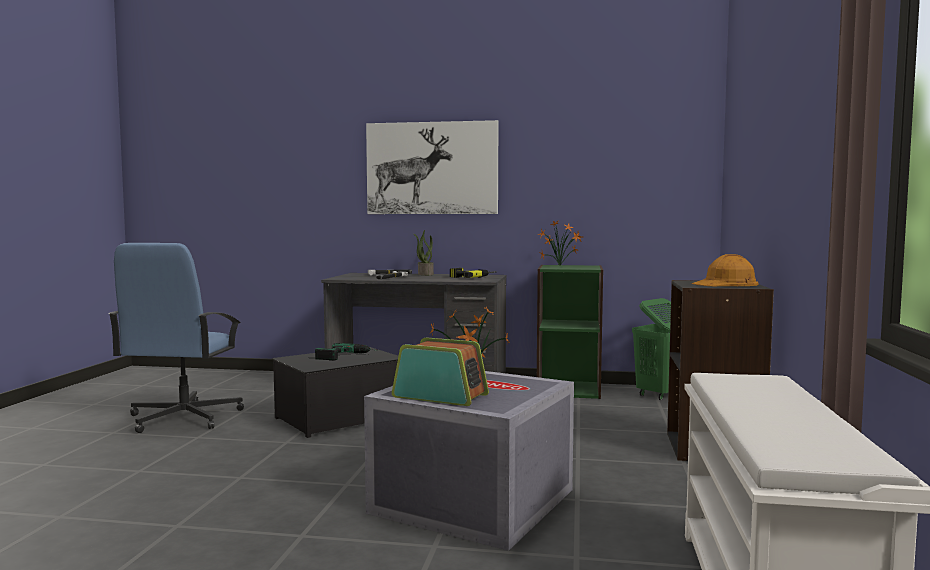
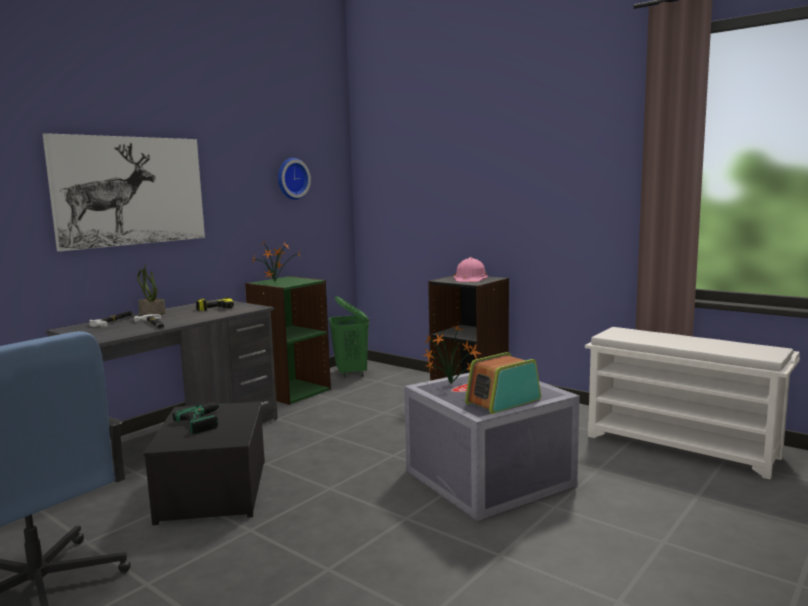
camera: 60 degrees left, 5 degrees up
(618, 157) = (291, 178): none -> wall clock
(726, 284) = (470, 278): orange hard hat -> pink hard hat

